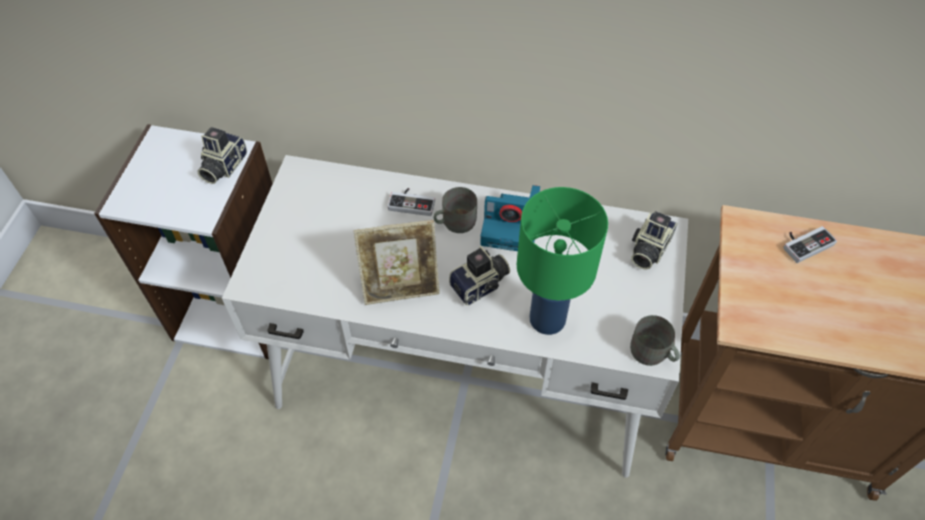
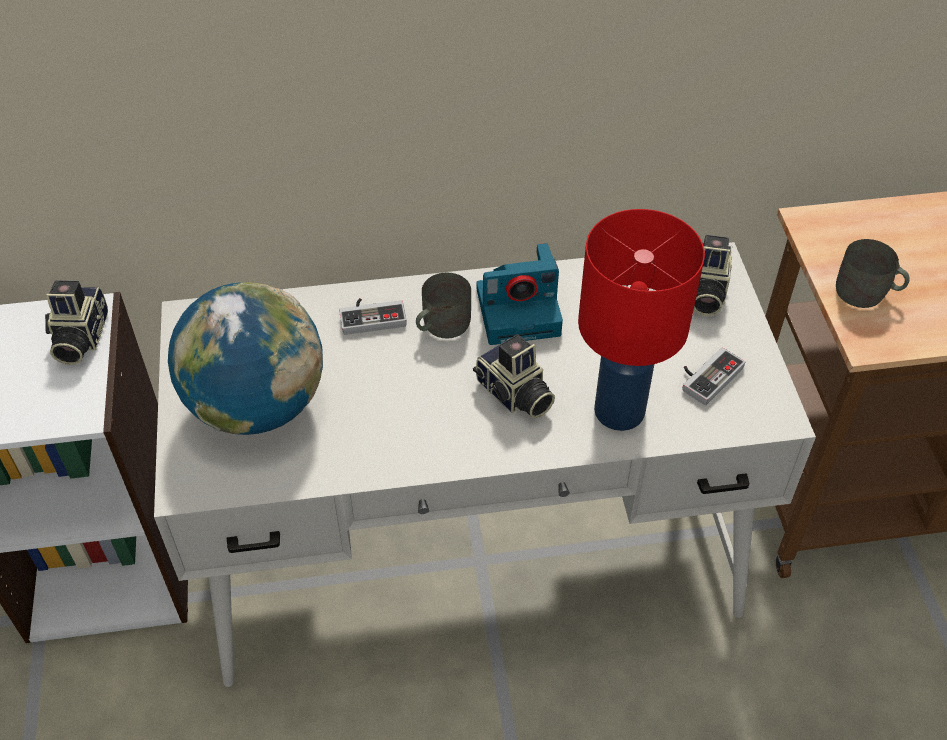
camera: 20 degrees left, 5 degrees down
(313, 243) = (257, 406): none -> globe
(401, 287) = (407, 428): picture frame -> none
(481, 286) = (514, 395): camera -> camera turned 105 degrees clockwise
(548, 318) = (619, 409): green table lamp -> red table lamp
(652, 353) = (768, 413): grey mug -> grey mug (867, 293)
(805, 243) = (894, 226): game controller -> game controller (707, 375)

